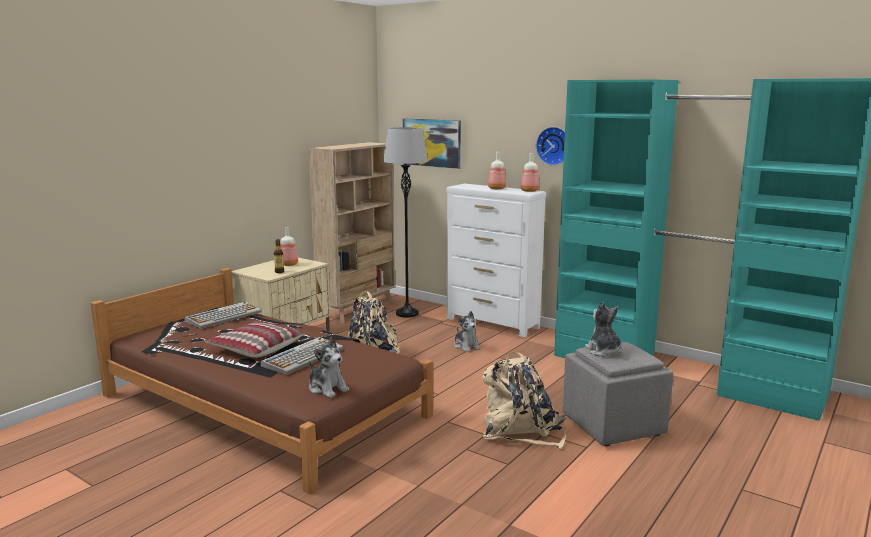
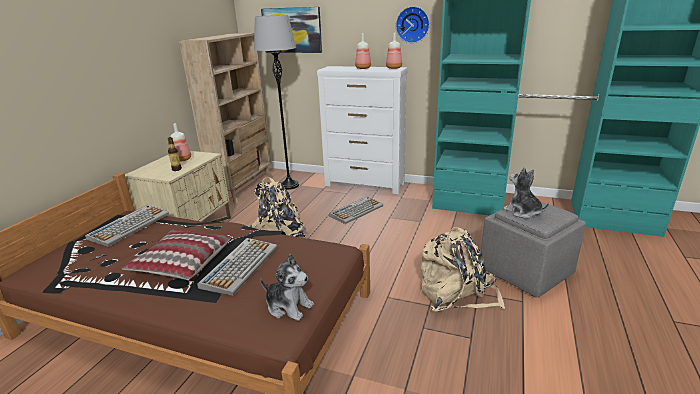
camera: 15 degrees left, 10 degrees up
(466, 346) = (356, 210): plush toy -> keyboard

